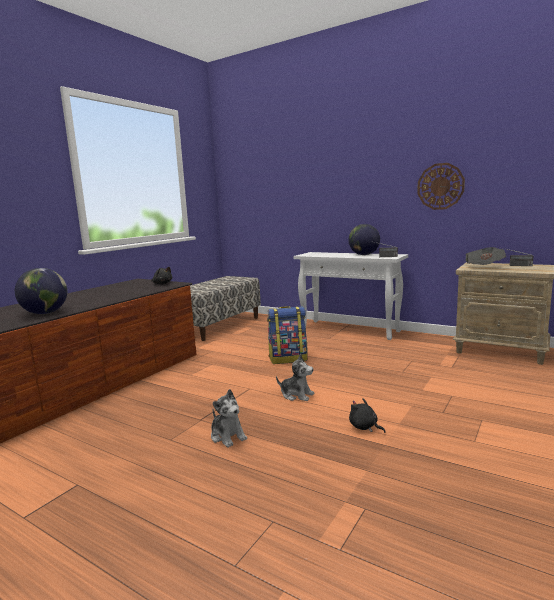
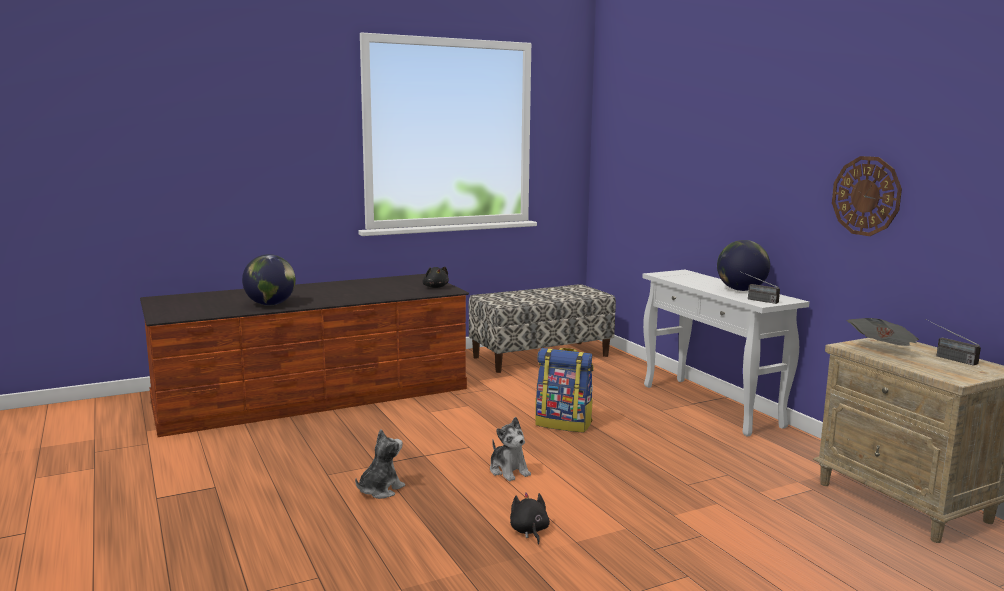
camera: 30 degrees right, 0 degrees up
(228, 436) = (380, 490): plush toy -> plush toy turned 135 degrees counterclockwise

